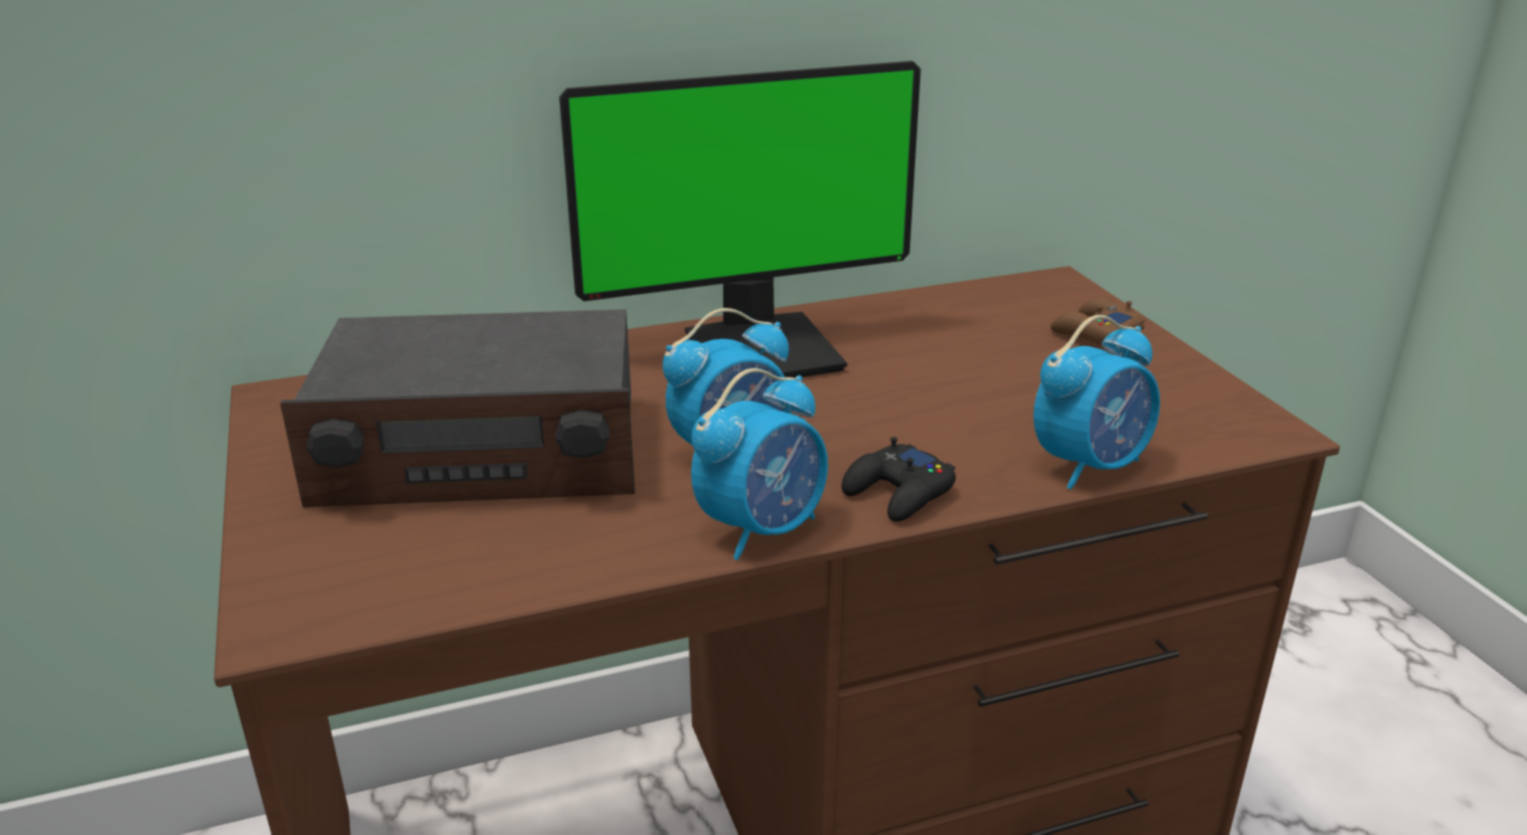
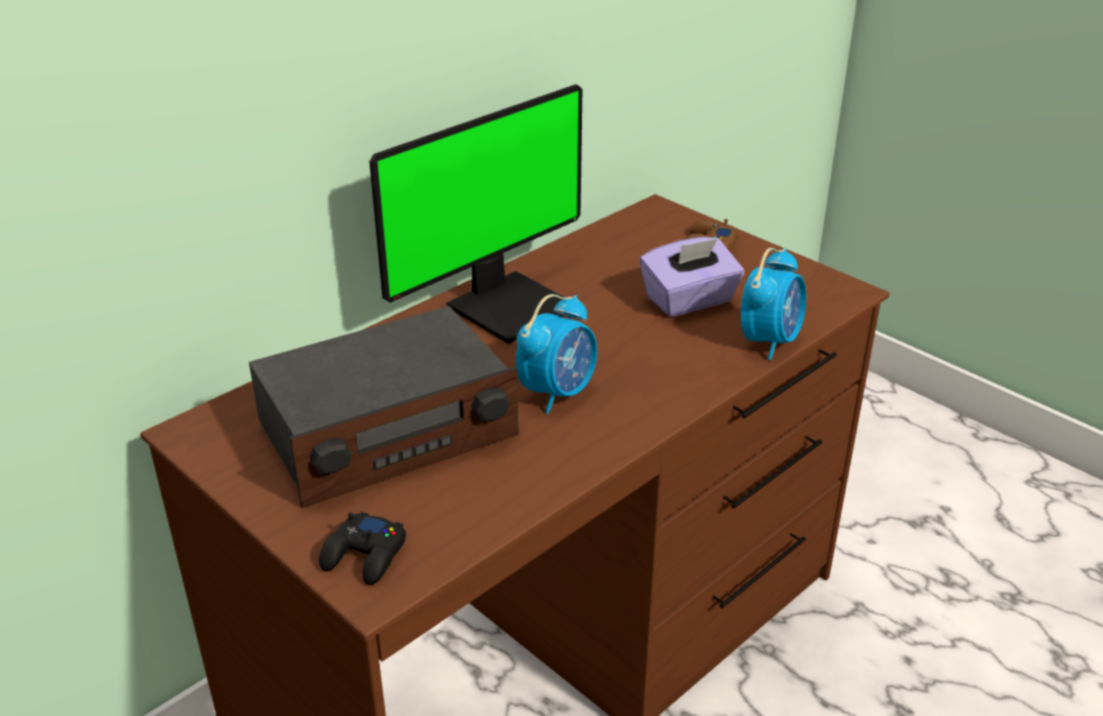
camera: 25 degrees left, 5 degrees up
(763, 529) = (617, 435): alarm clock -> none
(899, 493) = (677, 389): black game controller -> black game controller (365, 556)
(1012, 392) = (690, 300): none -> purple tissue box

